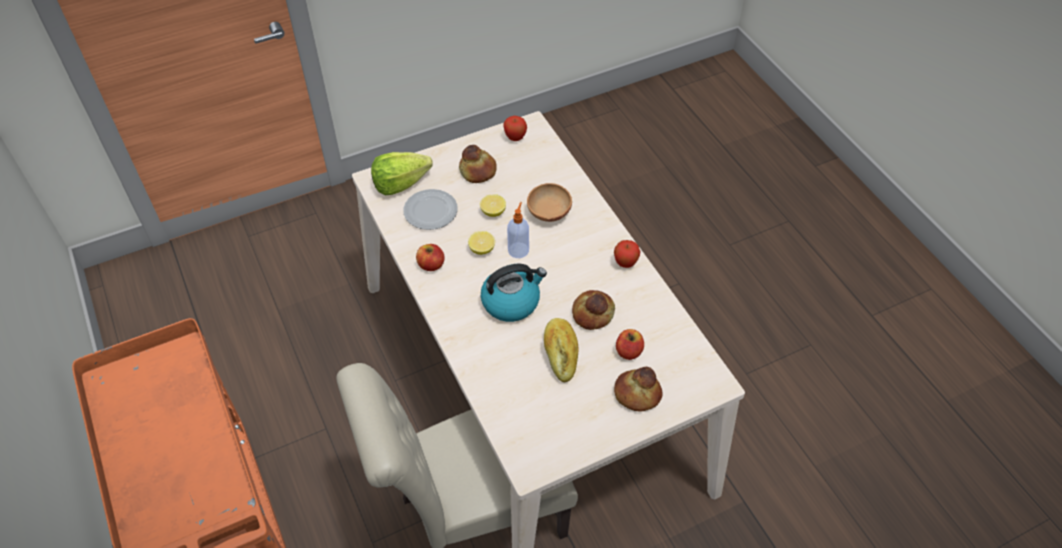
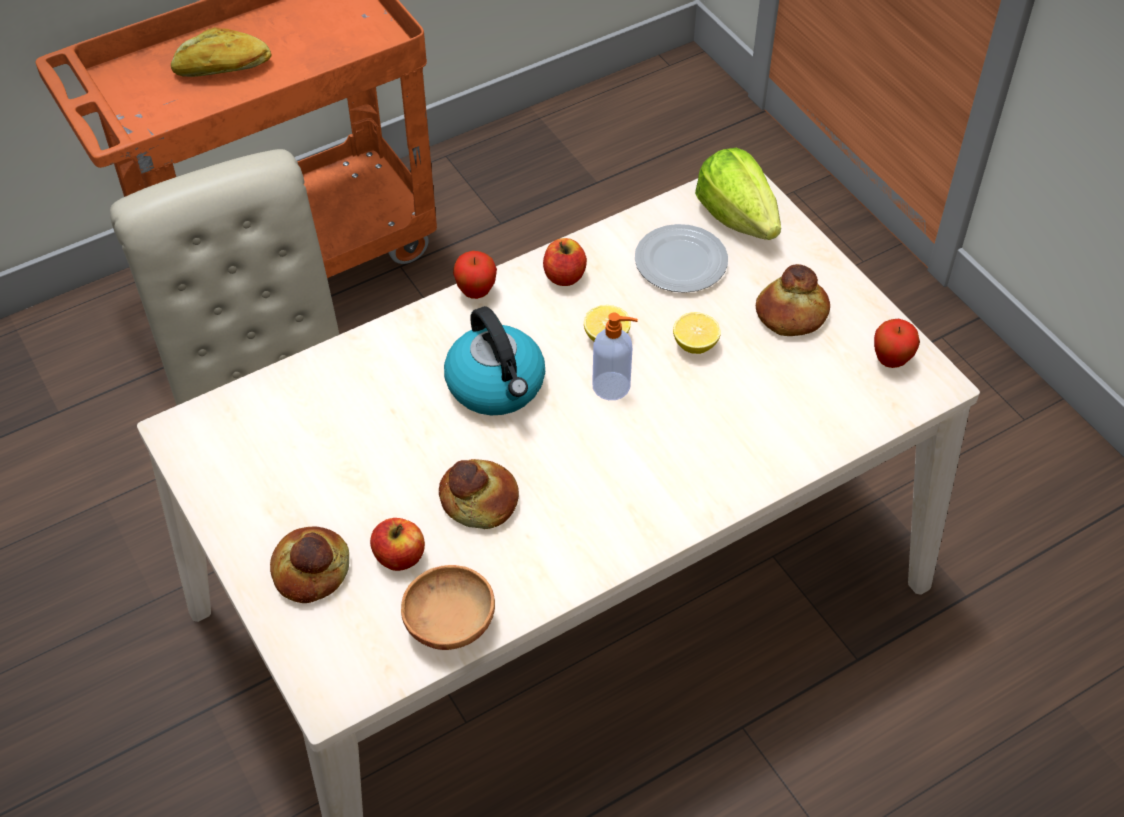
camera: 85 degrees right, 0 degrees up
(548, 213) = (706, 423): brown bowl -> brown bowl (449, 622)
(560, 353) = (392, 459): bread -> bread (223, 68)
(625, 263) = (600, 547): apple -> apple (476, 292)

